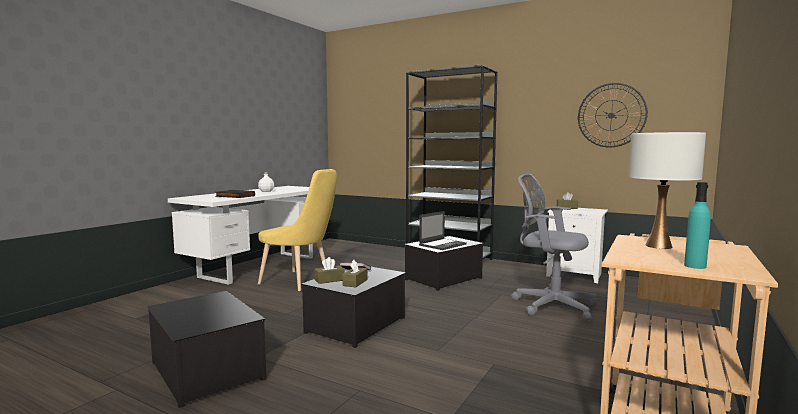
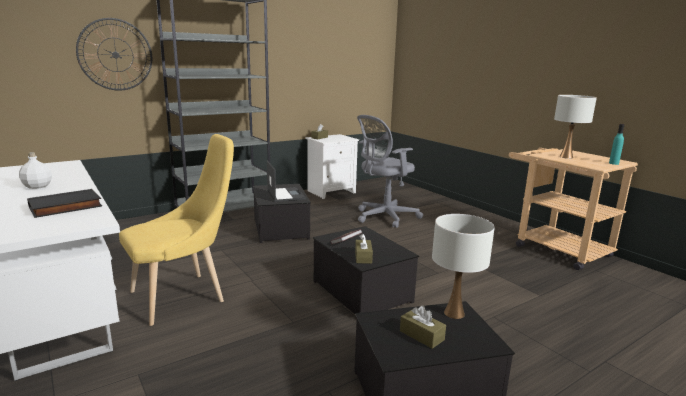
camera: 65 degrees left, 10 degrees up
(237, 316) = (453, 313): none -> white table lamp
(355, 282) = (382, 248): brown tissue box -> brown tissue box (421, 335)
(611, 115) = (338, 56): wall clock -> wall clock (115, 55)

